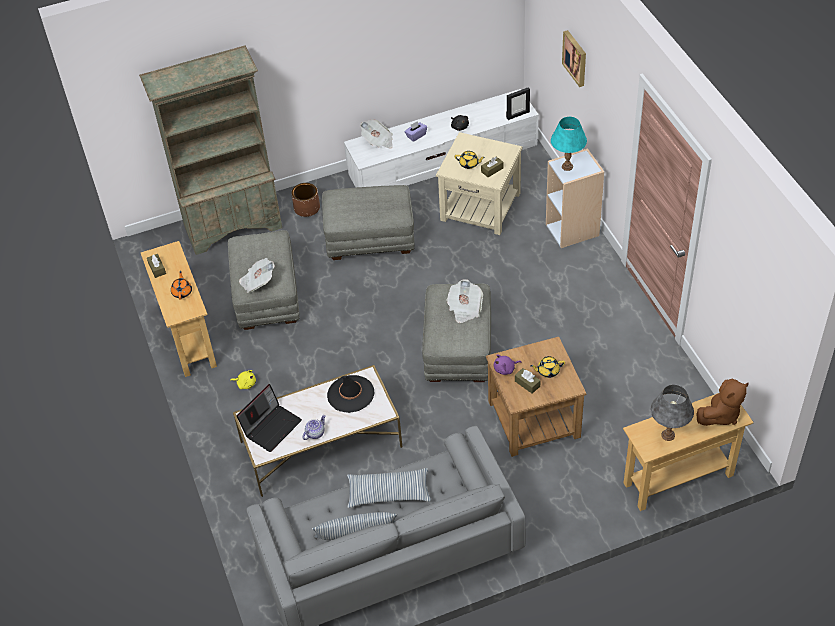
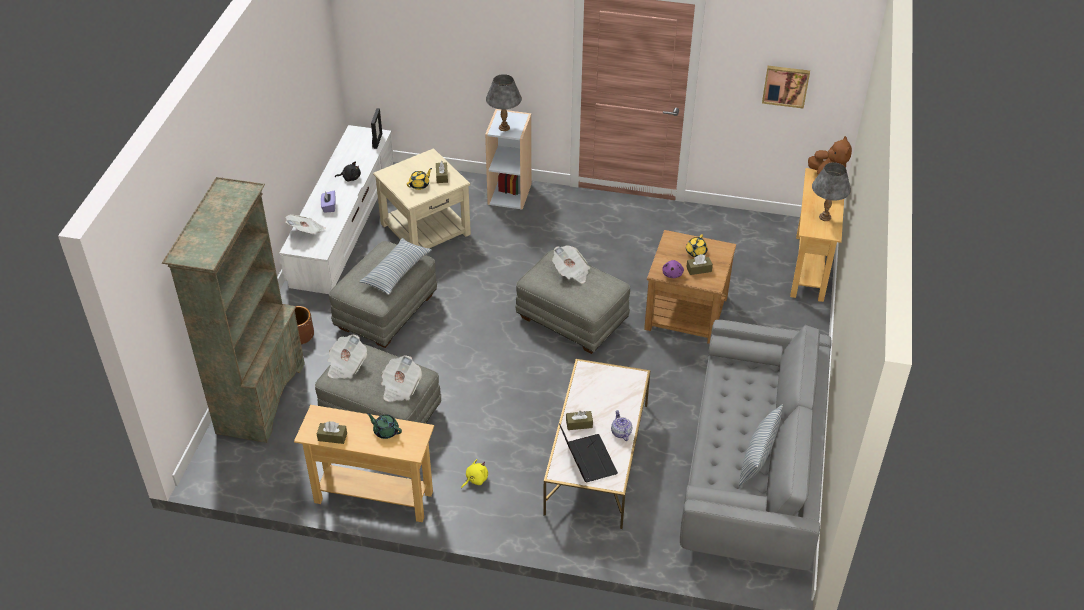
camera: 60 degrees left, 5 degrees down
(182, 292) = (385, 431): orange teapot -> green teapot
(255, 242) = (346, 365): none -> newspaper
(305, 403) = (579, 424): none -> brown tissue box
(350, 394) = (596, 388): black hat -> none
(388, 493) = (728, 415): pillow -> pillow (396, 272)
(567, 166) = (504, 128): turquoise table lamp -> grey table lamp
(575, 58) = (451, 32): picture -> picture (785, 85)

